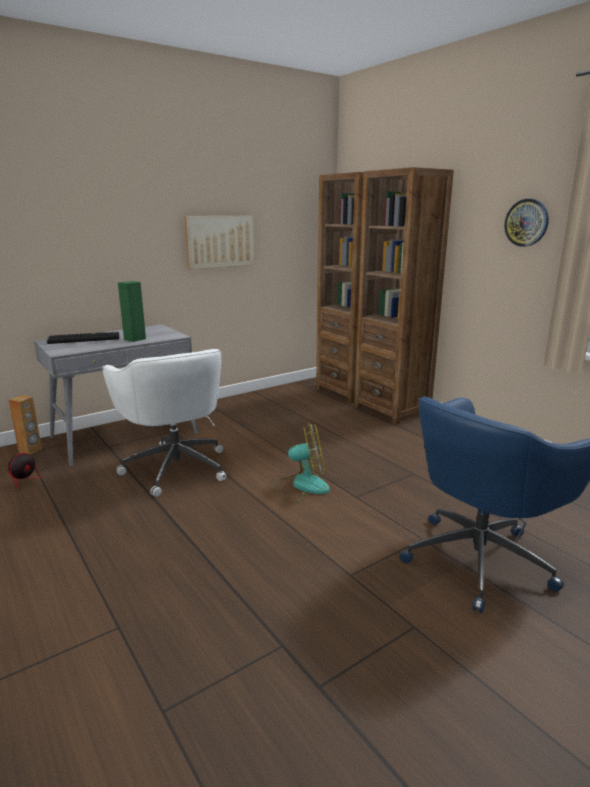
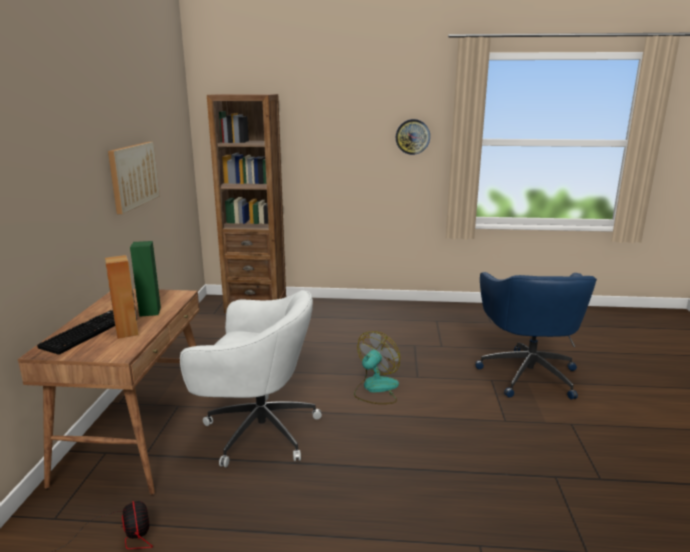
camera: 50 degrees left, 0 degrees up
(30, 450) = (54, 514): brown speaker -> brown speaker (127, 332)
(125, 436) = (138, 436): grey desk -> brown desk
(392, 410) = (315, 307): brown bookcase -> none

